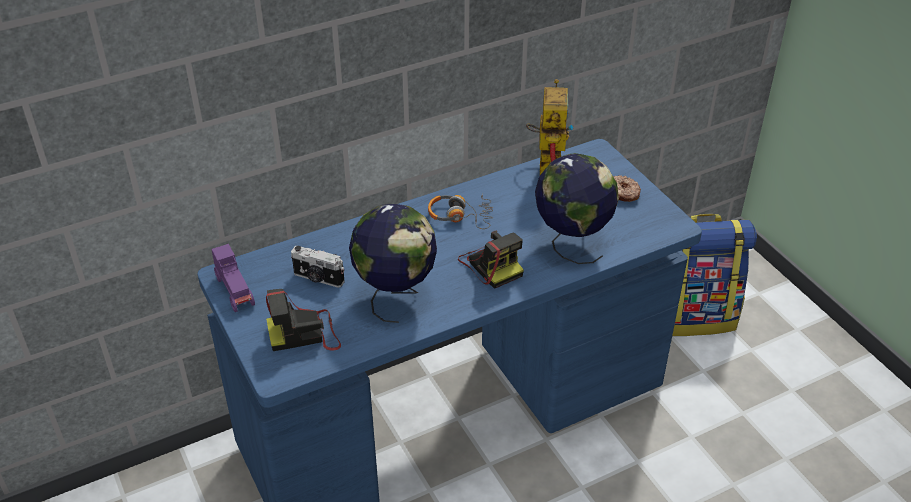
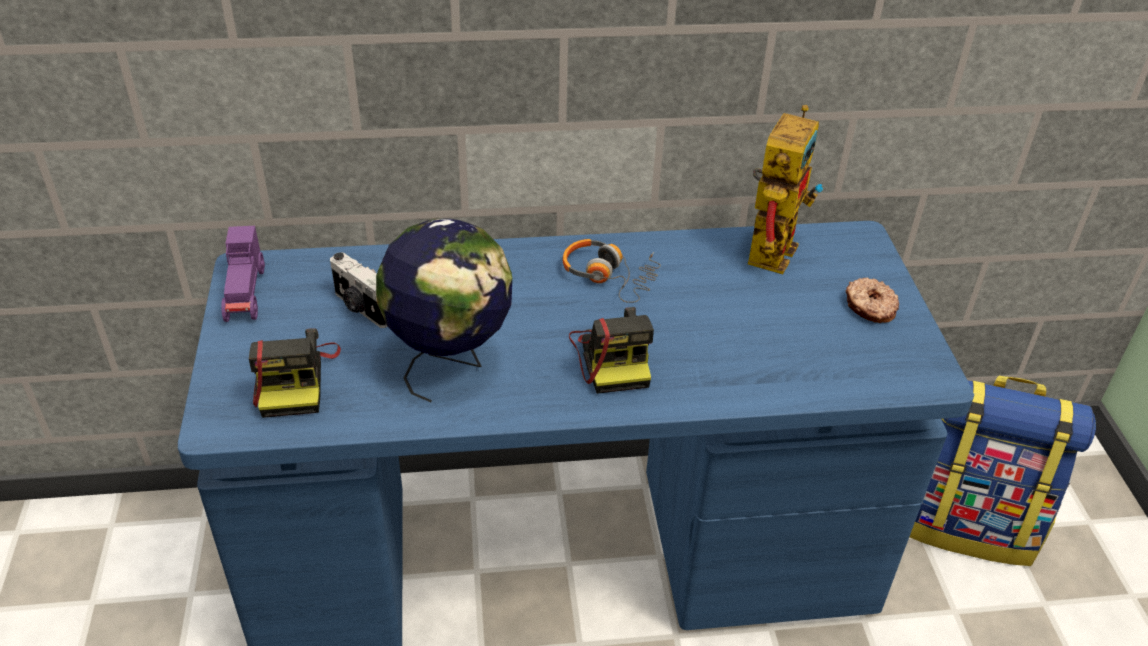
camera: 20 degrees right, 0 degrees up
(305, 334) = (295, 379): camera -> camera turned 105 degrees counterclockwise
(571, 243) = (751, 360): globe -> none

